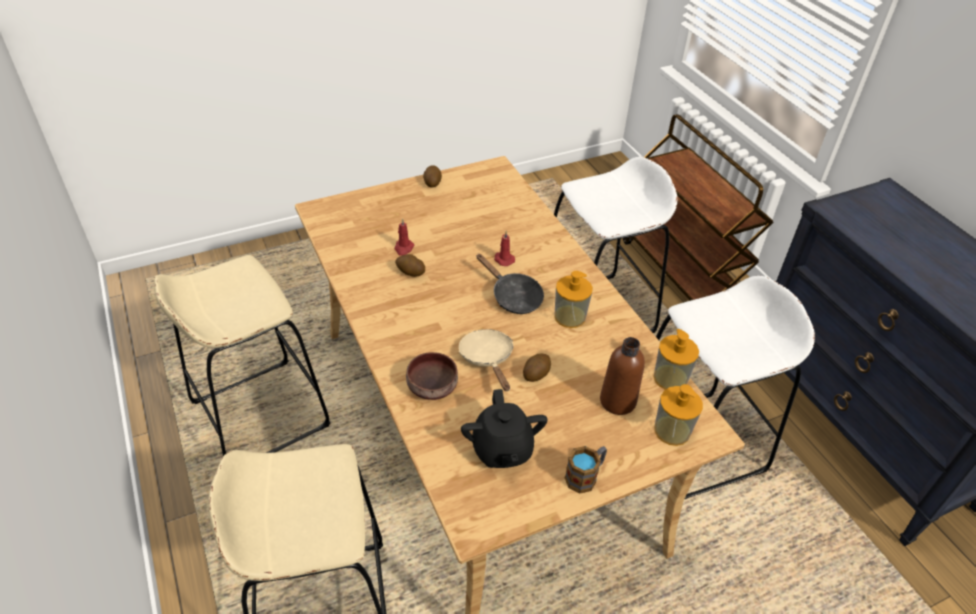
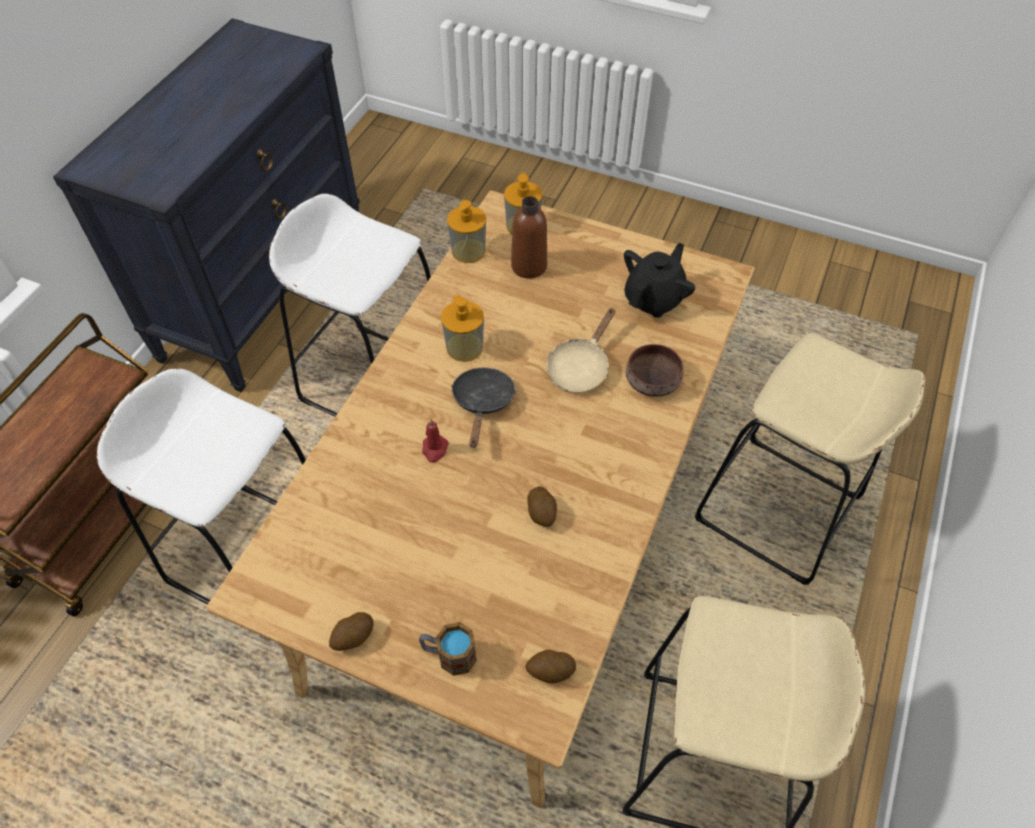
camera: 130 degrees left, 10 degrees up
(403, 248) = (512, 553): red candle -> none
(536, 373) = (559, 327): potato -> potato (550, 671)
(585, 476) = (618, 246): mug -> mug (449, 655)

